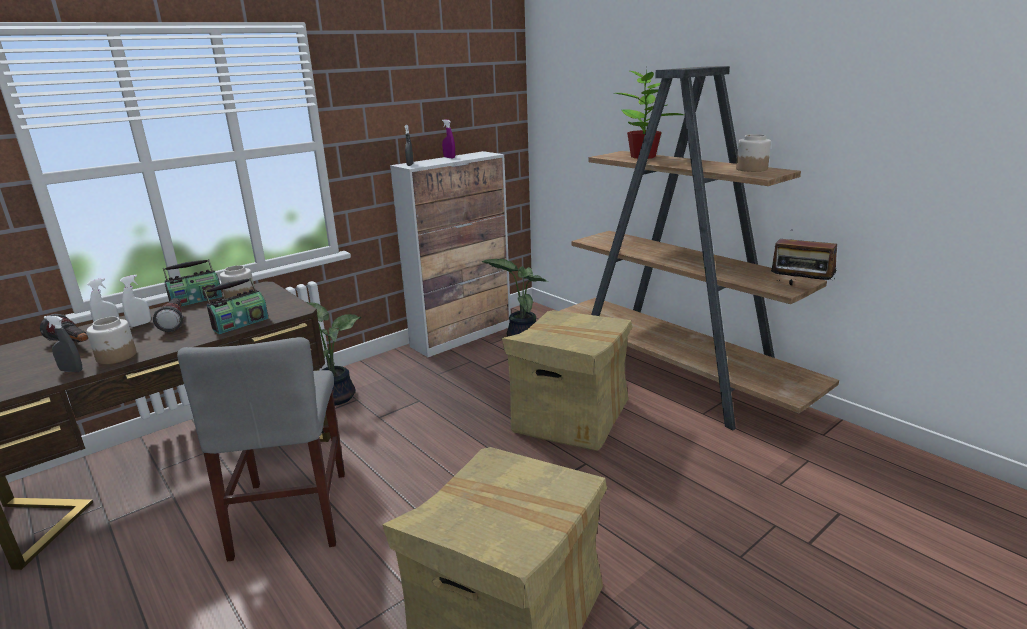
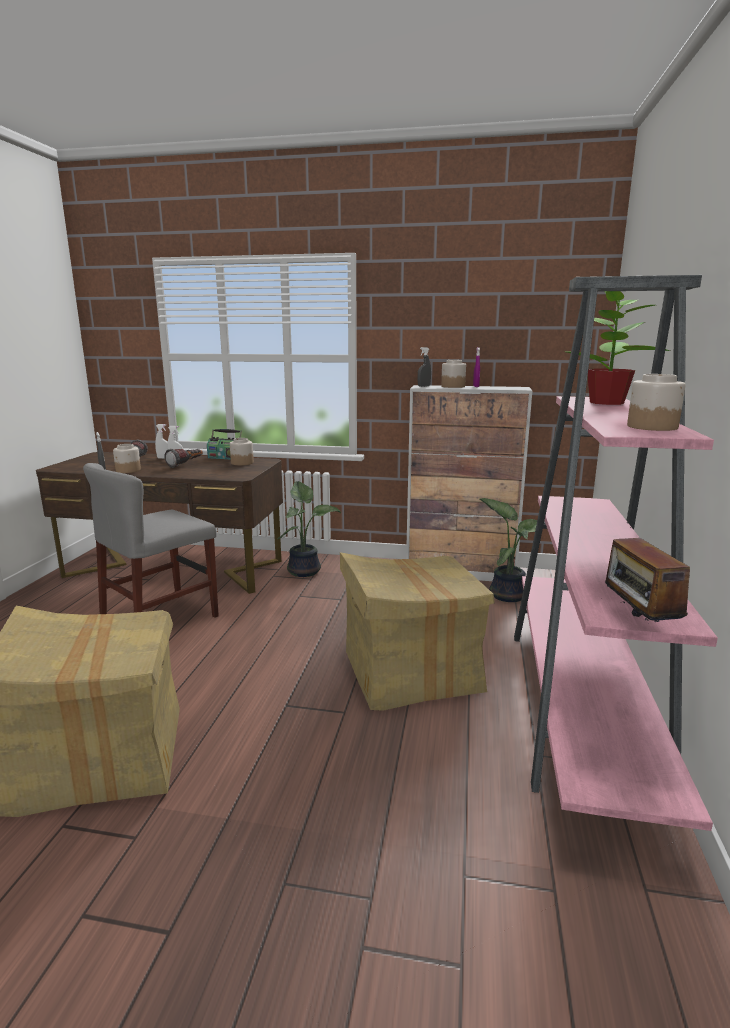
camera: 50 degrees right, 5 degrees down
(240, 323) = (202, 474): radio -> none
(433, 161) = (452, 386): none -> jar
(676, 379) = (580, 708): brown bookcase -> pink bookcase

